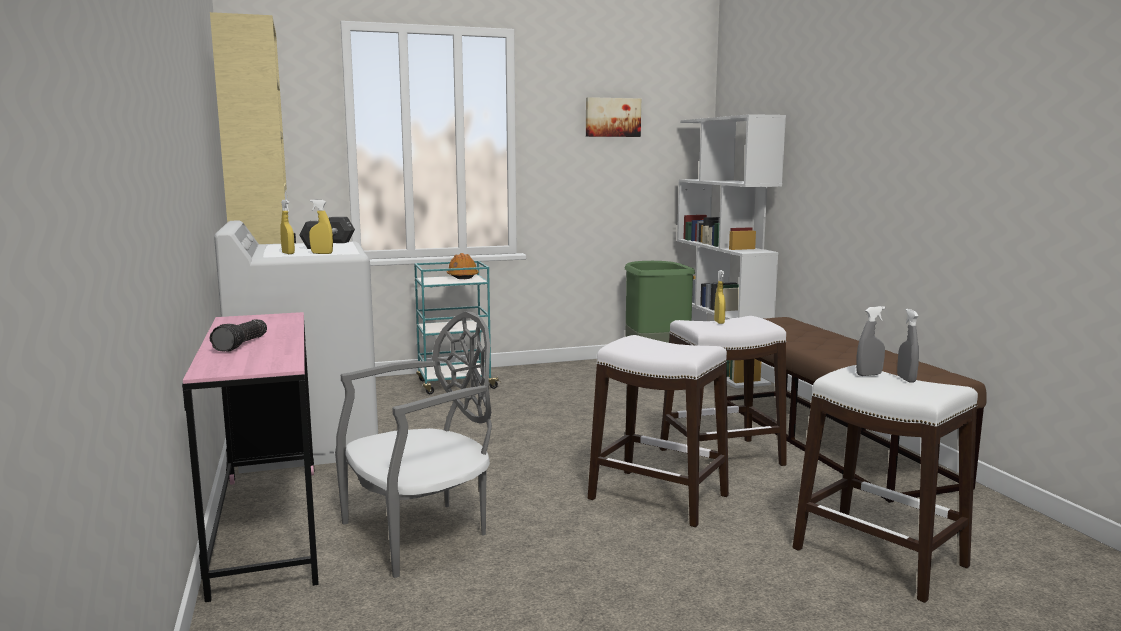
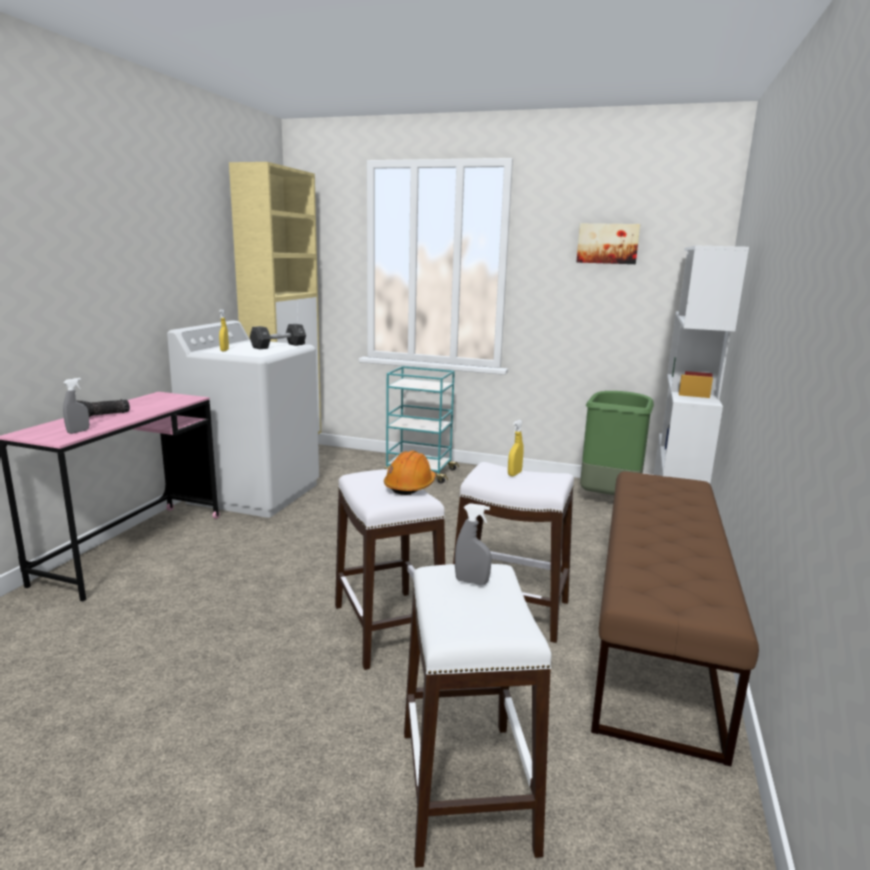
camera: 35 degrees right, 5 degrees up
(322, 253) = (241, 353): yellow spray bottle -> none
(421, 533) = (192, 588): grey chair -> none
(462, 277) = (435, 383): orange hard hat -> orange hard hat (410, 486)
(906, 379) = (498, 602): grey spray bottle -> grey spray bottle (78, 431)

